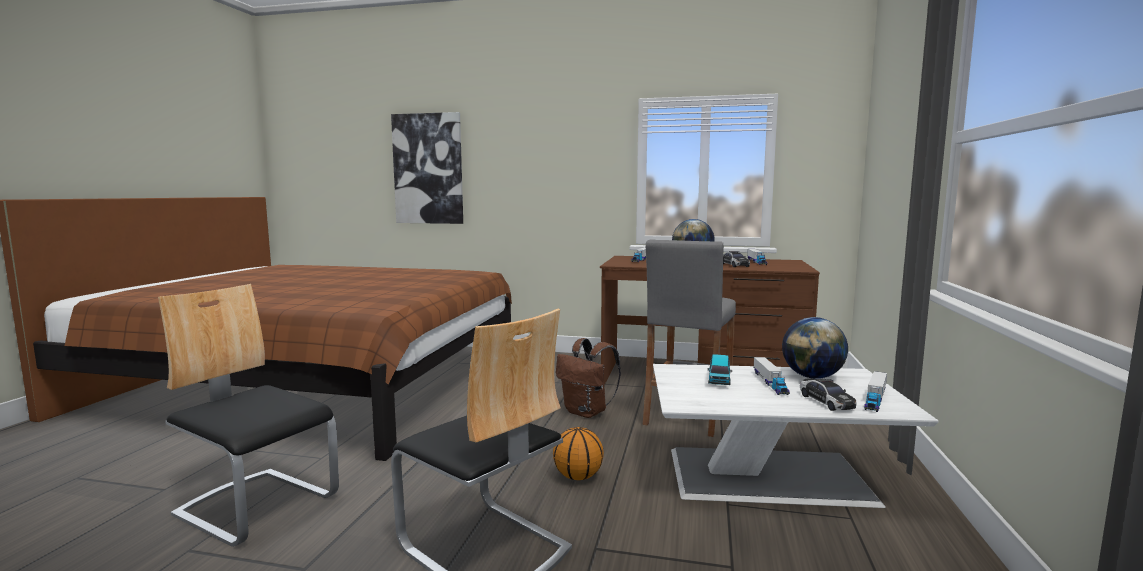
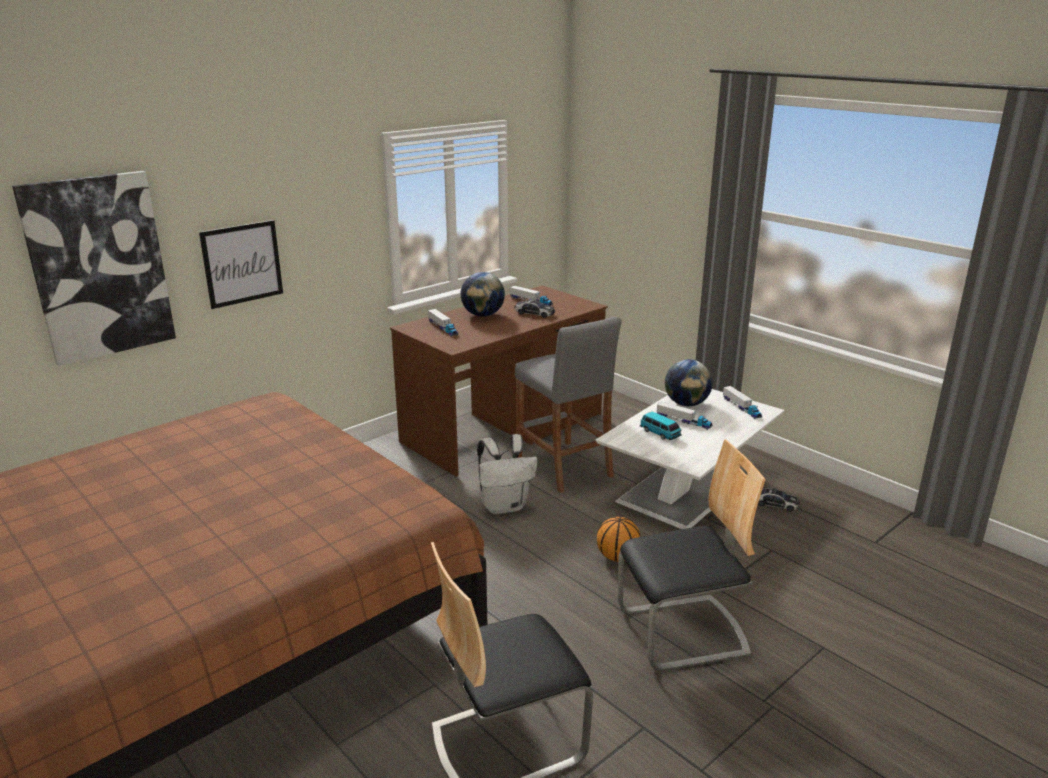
camera: 55 degrees left, 15 degrees up
(514, 183) = (242, 263): none -> picture
(587, 412) = (505, 506): brown backpack -> white backpack
(826, 401) = (732, 422): toy car -> toy car (774, 504)

